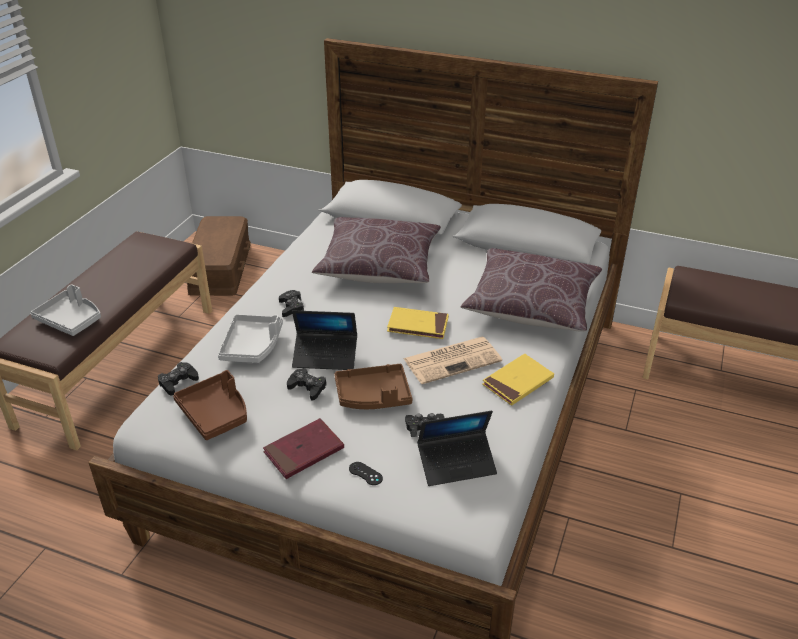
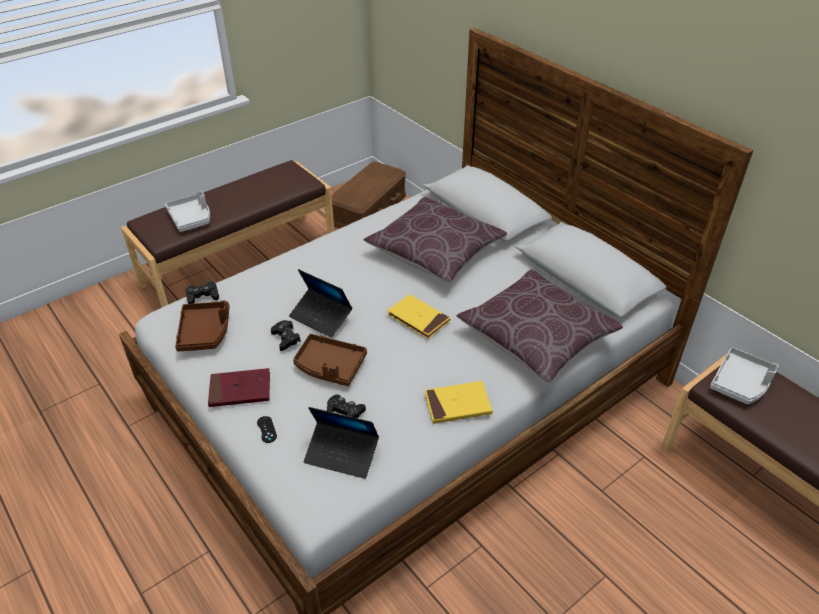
camera: 30 degrees right, 5 degrees up
(252, 346) = (276, 287): grey tray -> grey tray (741, 383)
(291, 307) = (333, 264): black game controller -> none
(453, 360) = (421, 361): newspaper -> none

